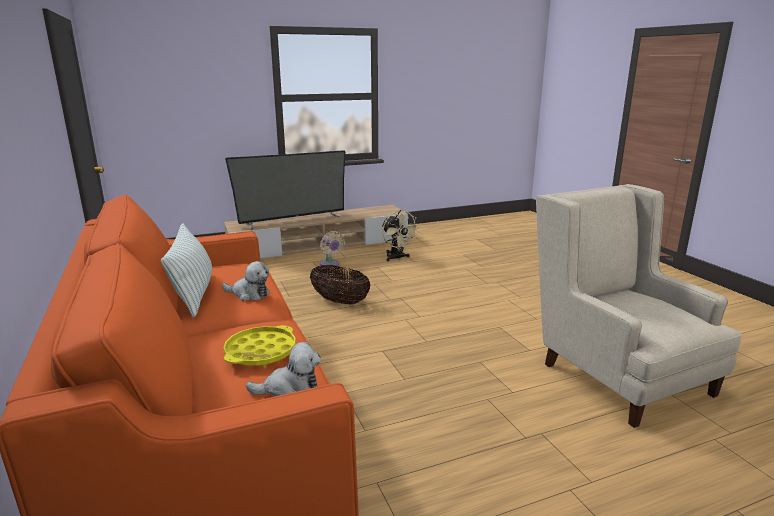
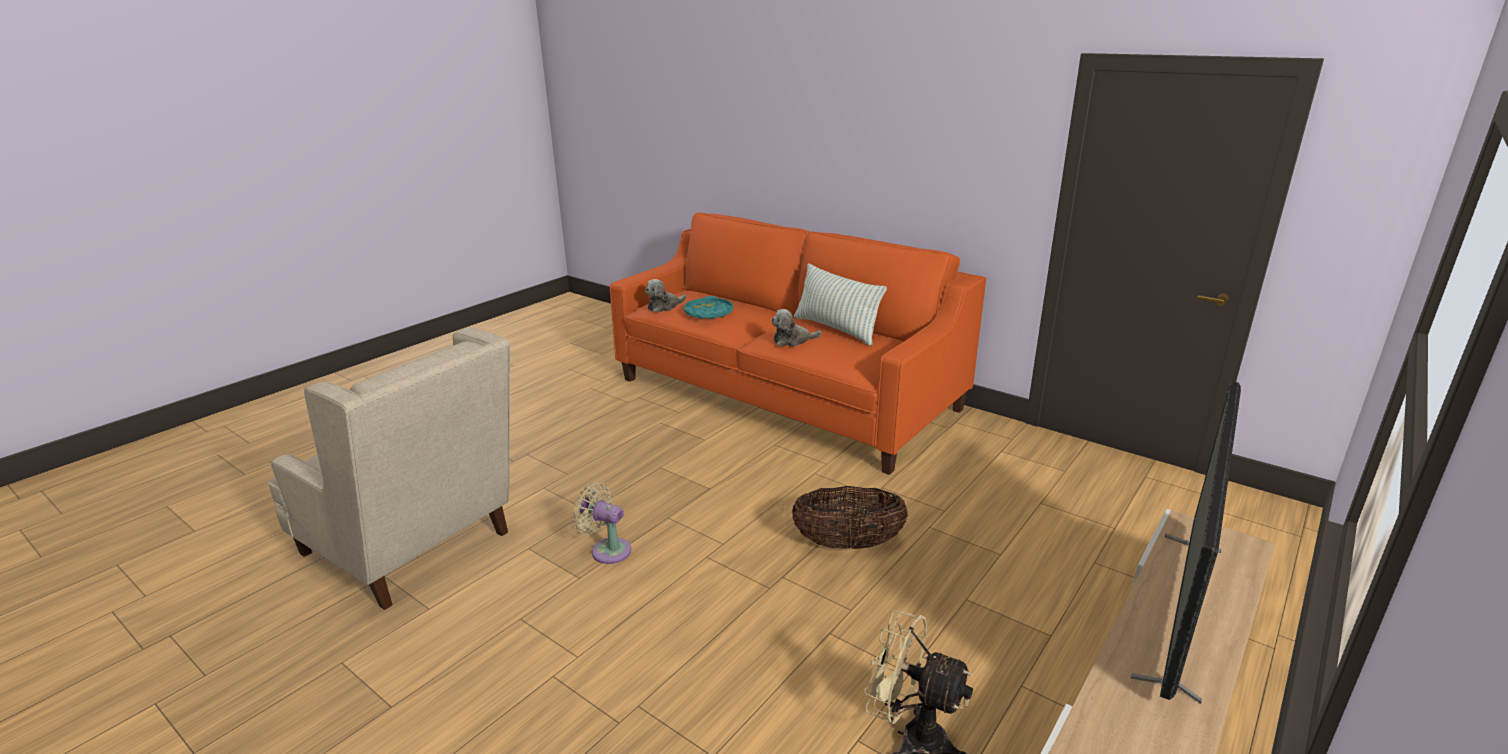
camera: 150 degrees right, 5 degrees up
(261, 352) = (708, 313): yellow tray -> turquoise tray
(330, 264) = (1004, 640): beige fan -> beige fan (607, 550)

